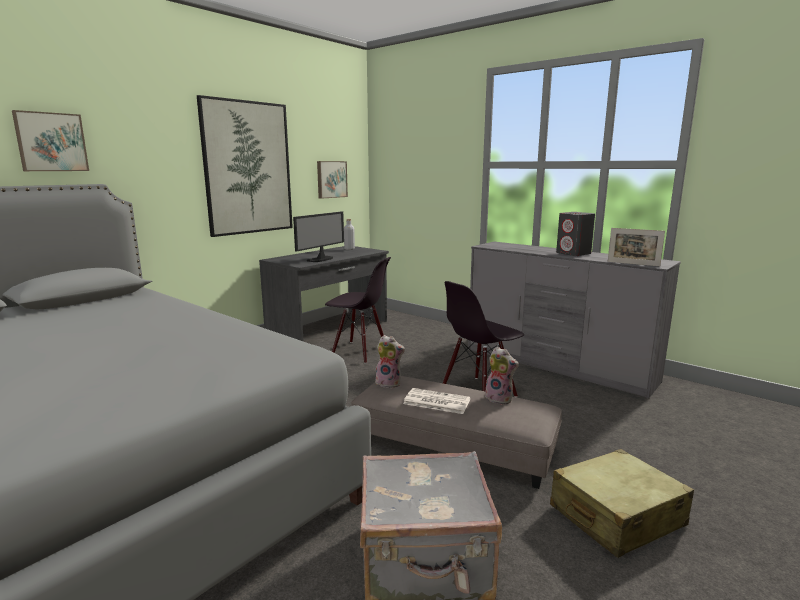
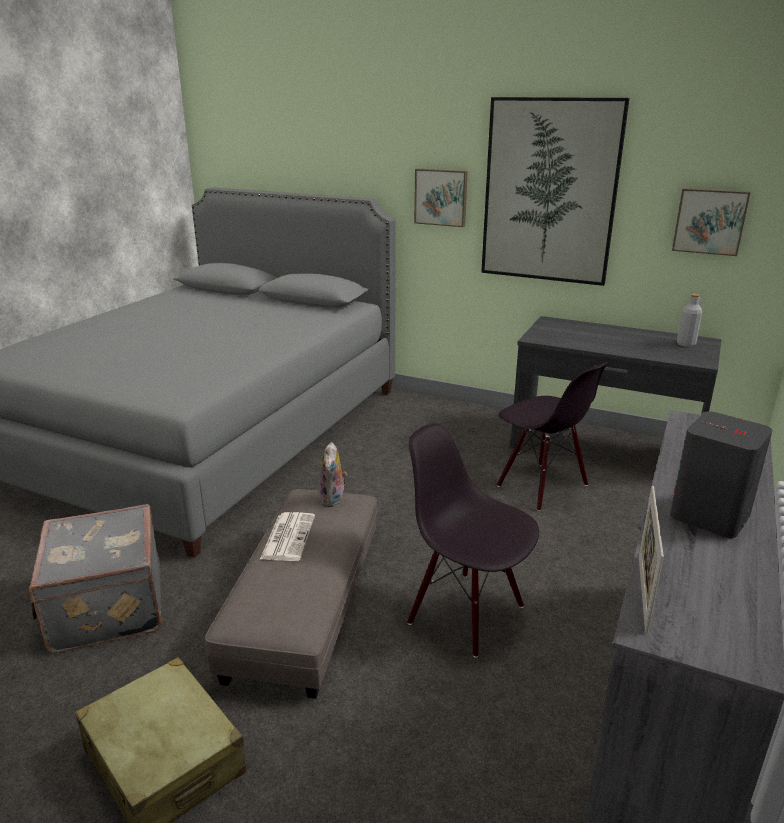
camera: 75 degrees right, 10 degrees up
(51, 142) = (349, 156): picture -> picture (441, 197)
(321, 259) = (581, 342): monitor -> none
(359, 352) = (541, 486): black chair -> black chair turned 45 degrees counterclockwise
(500, 399) = (310, 586): plush toy -> none

